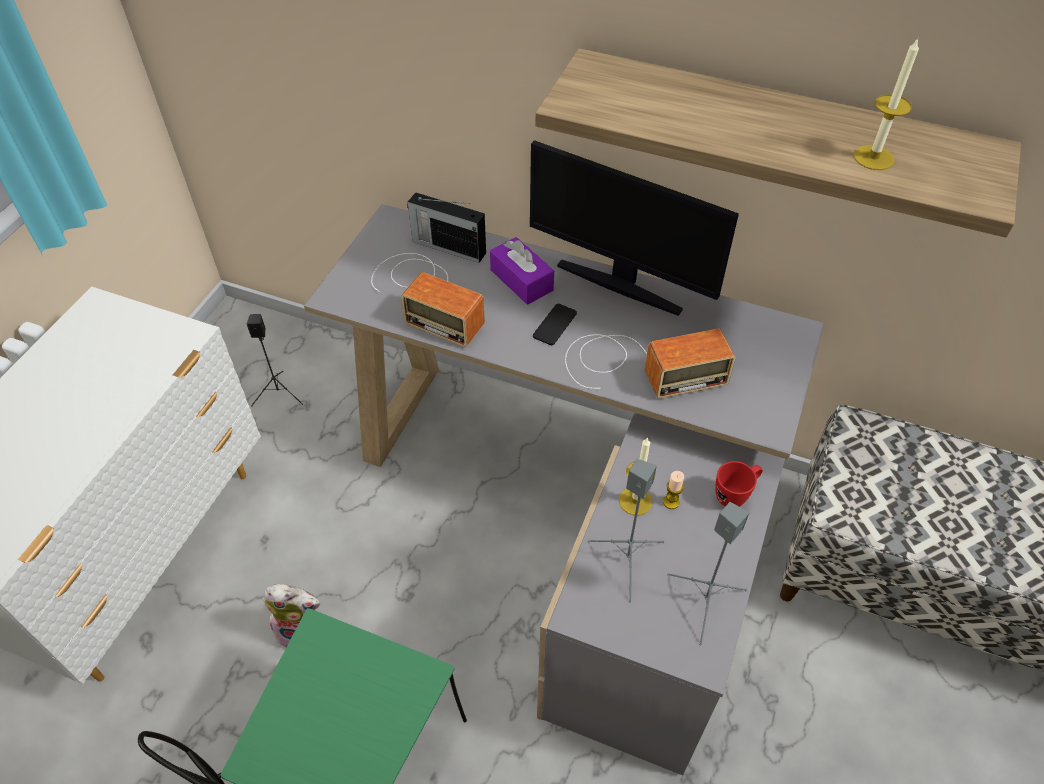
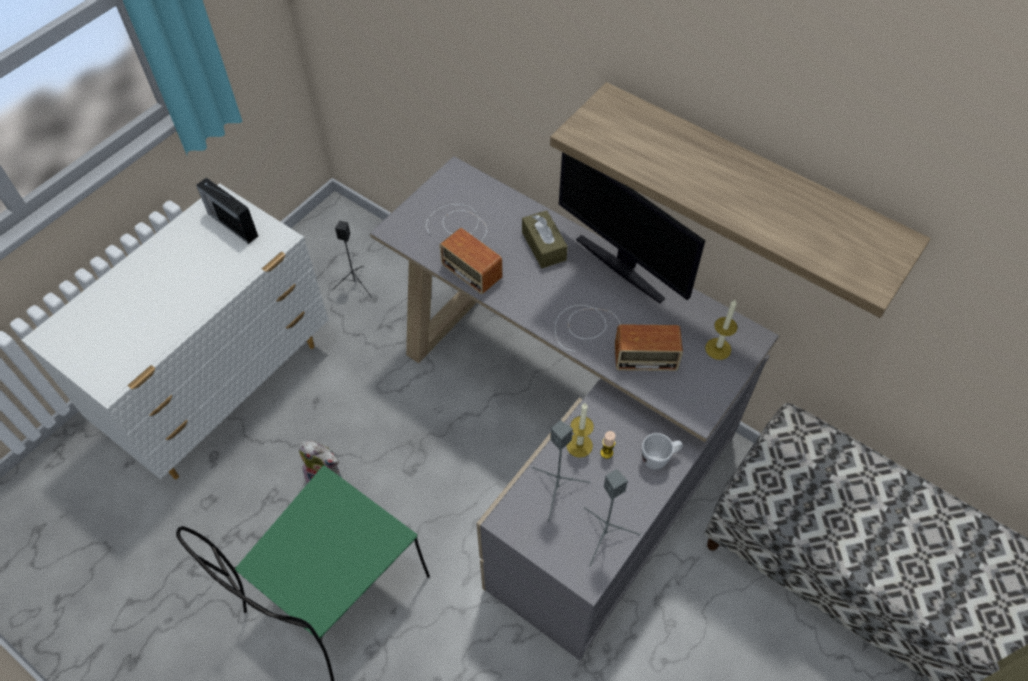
camera: 15 degrees right, 5 degrees up
(447, 246) = (494, 205): radio -> radio (232, 224)
(521, 280) = (543, 246): purple tissue box -> brown tissue box
(554, 325) = (557, 290): phone -> none
(735, 495) = (659, 459): red mug -> white mug
(873, 157) = (799, 228): candle -> candle (718, 349)

